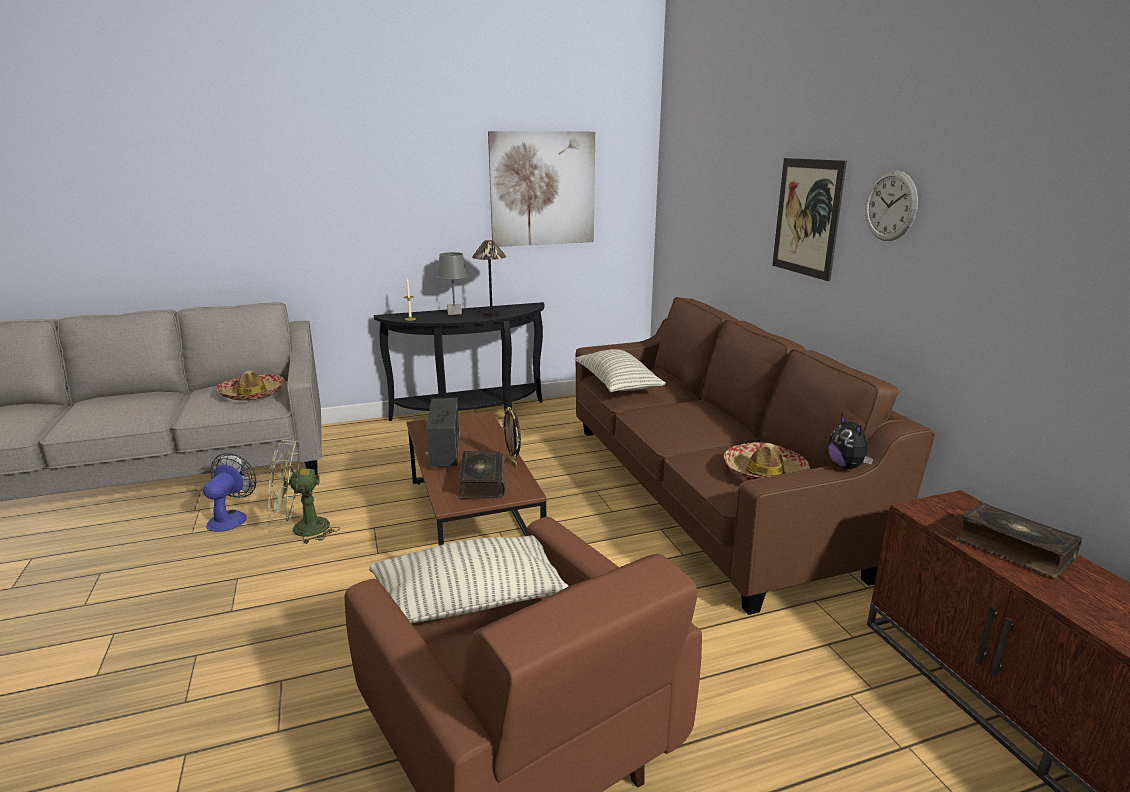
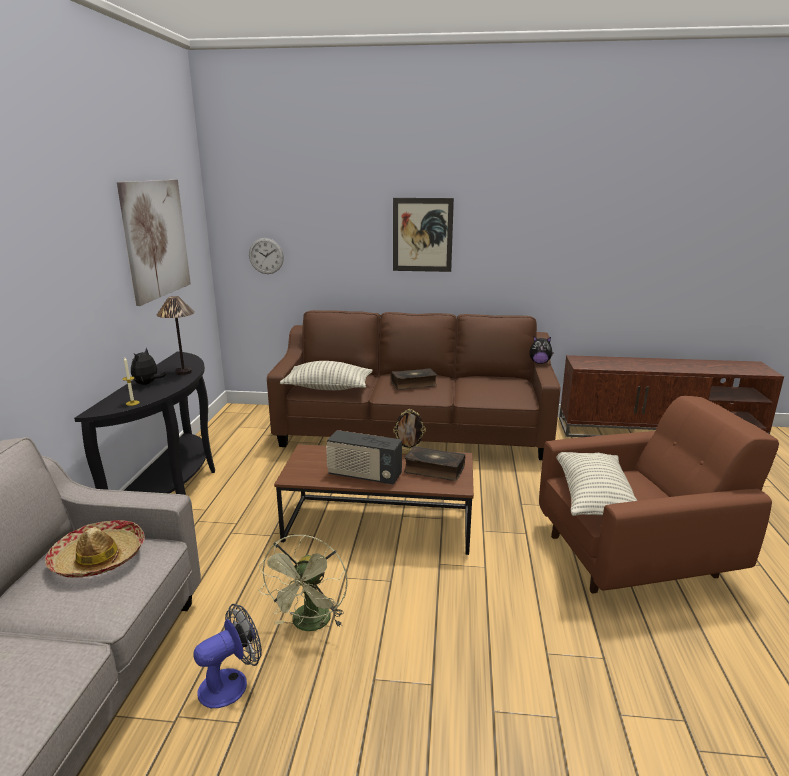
camera: 65 degrees left, 0 degrees up
(231, 518) = (231, 683): fan -> fan turned 105 degrees clockwise
(454, 313) = (148, 384): grey table lamp -> plush toy
(764, 473) = (505, 386): hat -> none
(890, 206) = (493, 222): wall clock -> wall clock (266, 256)
(1013, 549) = (620, 363): book -> book (414, 384)

